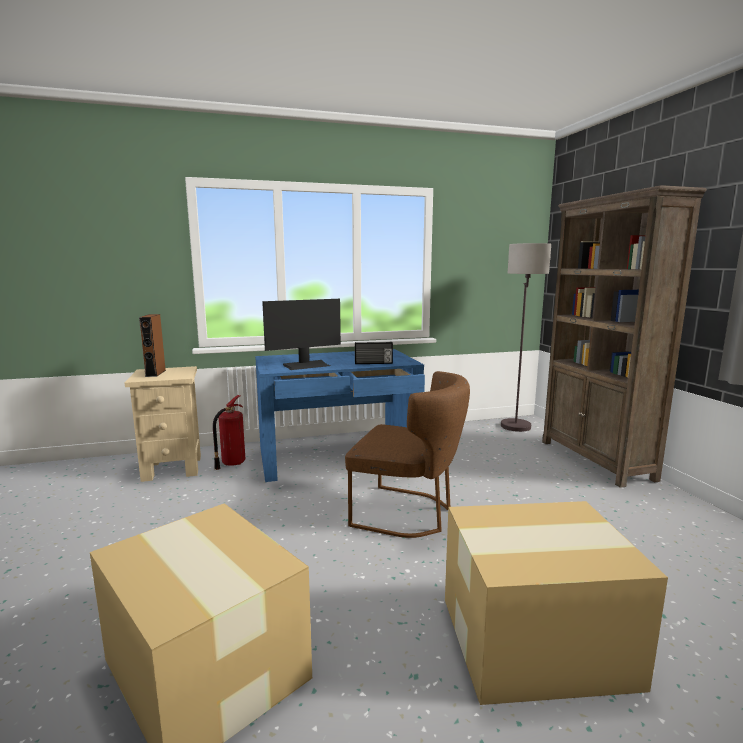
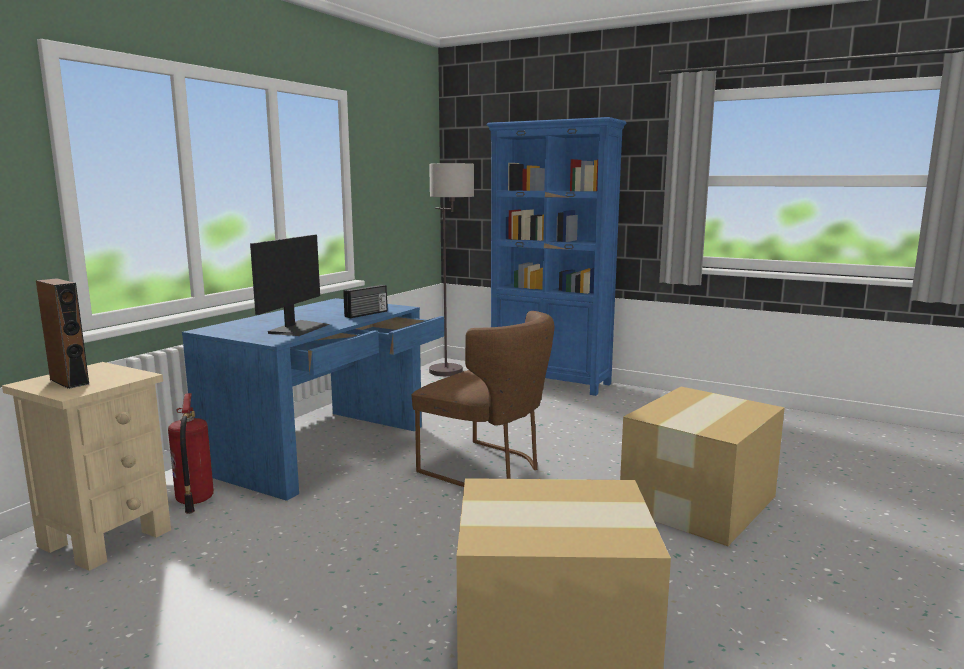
camera: 45 degrees left, 0 degrees up
(408, 513) = (488, 468): brown chair -> brown chair turned 60 degrees clockwise
(596, 460) = (550, 381): brown bookcase -> blue bookcase

